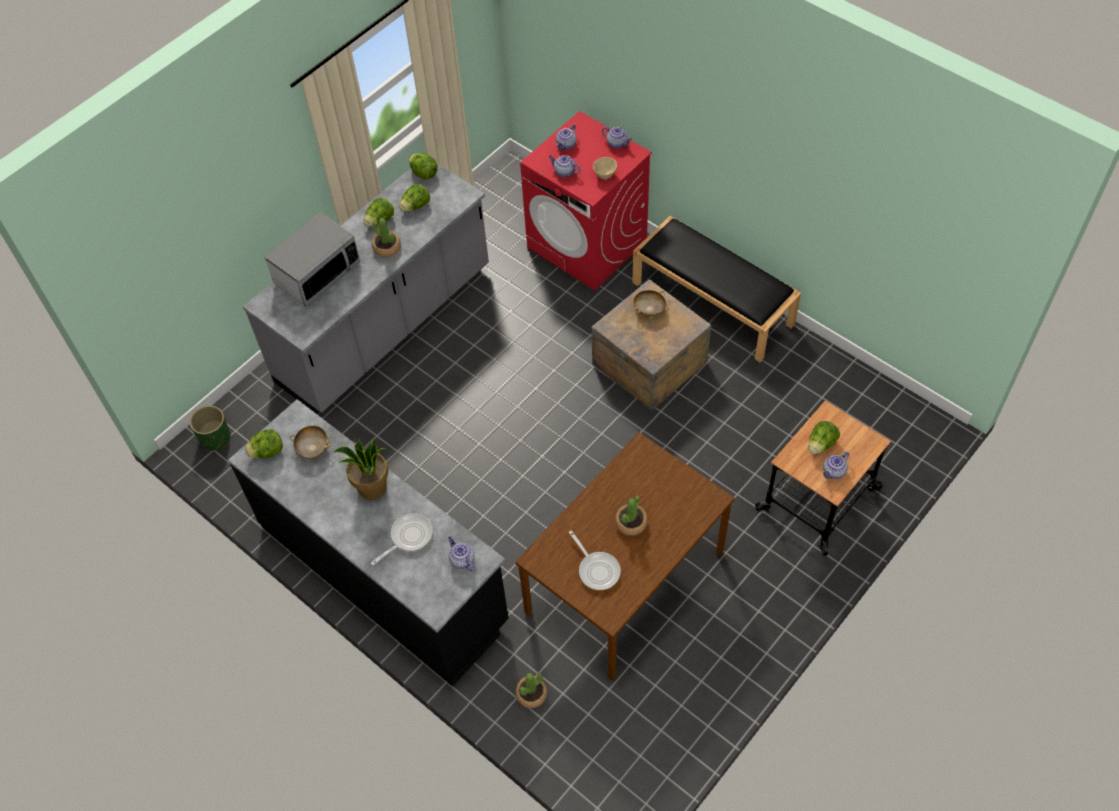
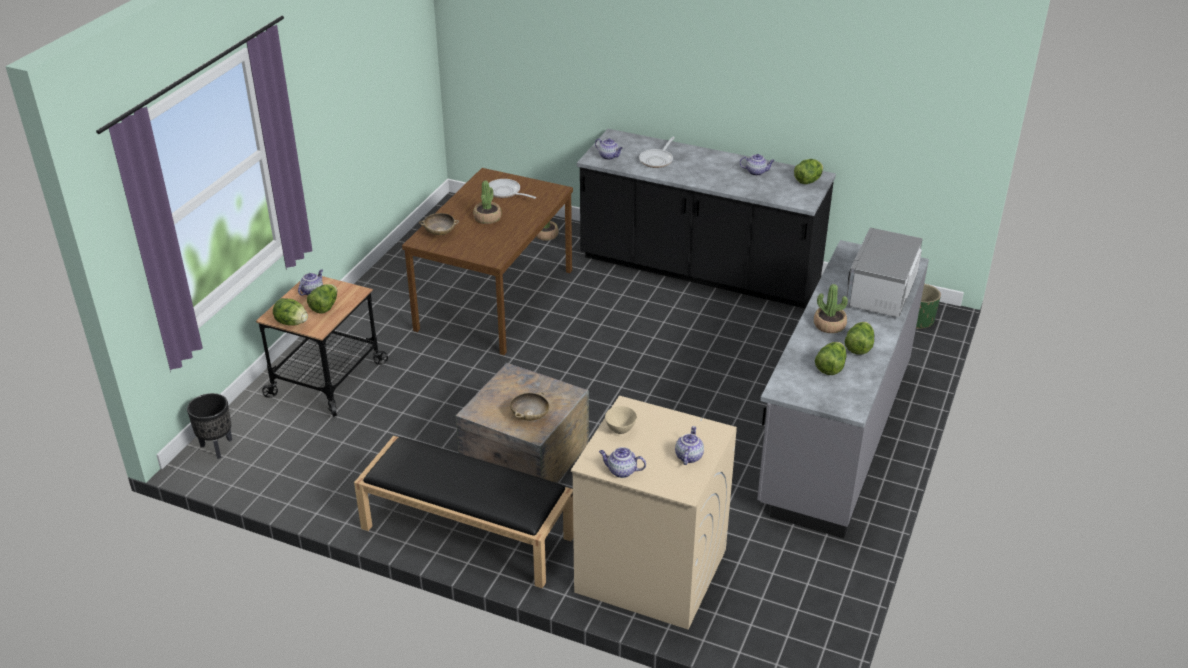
camera: 160 degrees right, 20 degrees down
(313, 448) = (772, 188): beige bowl -> beige bowl (440, 233)
(372, 488) = (705, 177): potted plant -> none
(424, 174) = (848, 402): lettuce -> lettuce (292, 323)
(564, 172) = (674, 424): teapot -> teapot (756, 172)
(587, 244) = (650, 570): red washing machine -> beige washing machine
(920, 436) = (217, 447): none -> black planter

